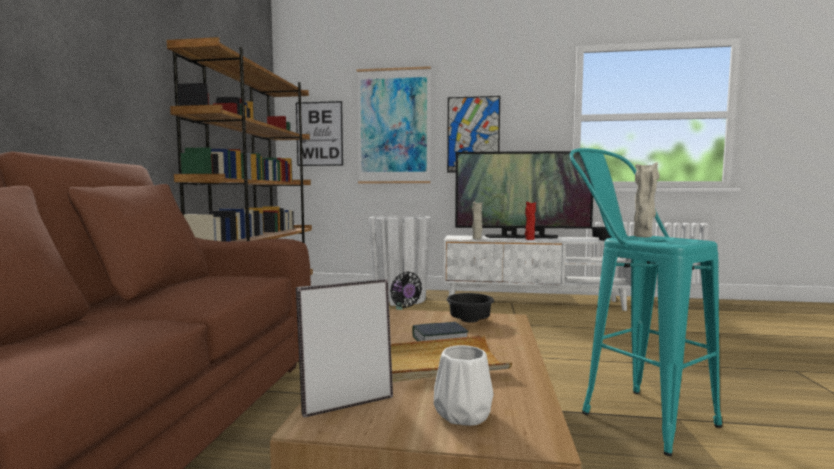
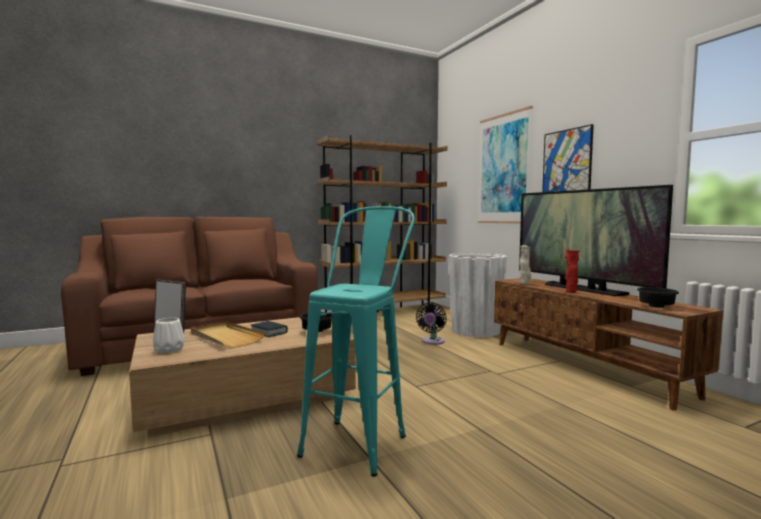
camera: 55 degrees right, 0 degrees up
(319, 134) = (458, 180): picture -> none
(533, 302) = (585, 367): white tv stand -> brown tv stand
(643, 236) = (370, 287): beige vase -> none

